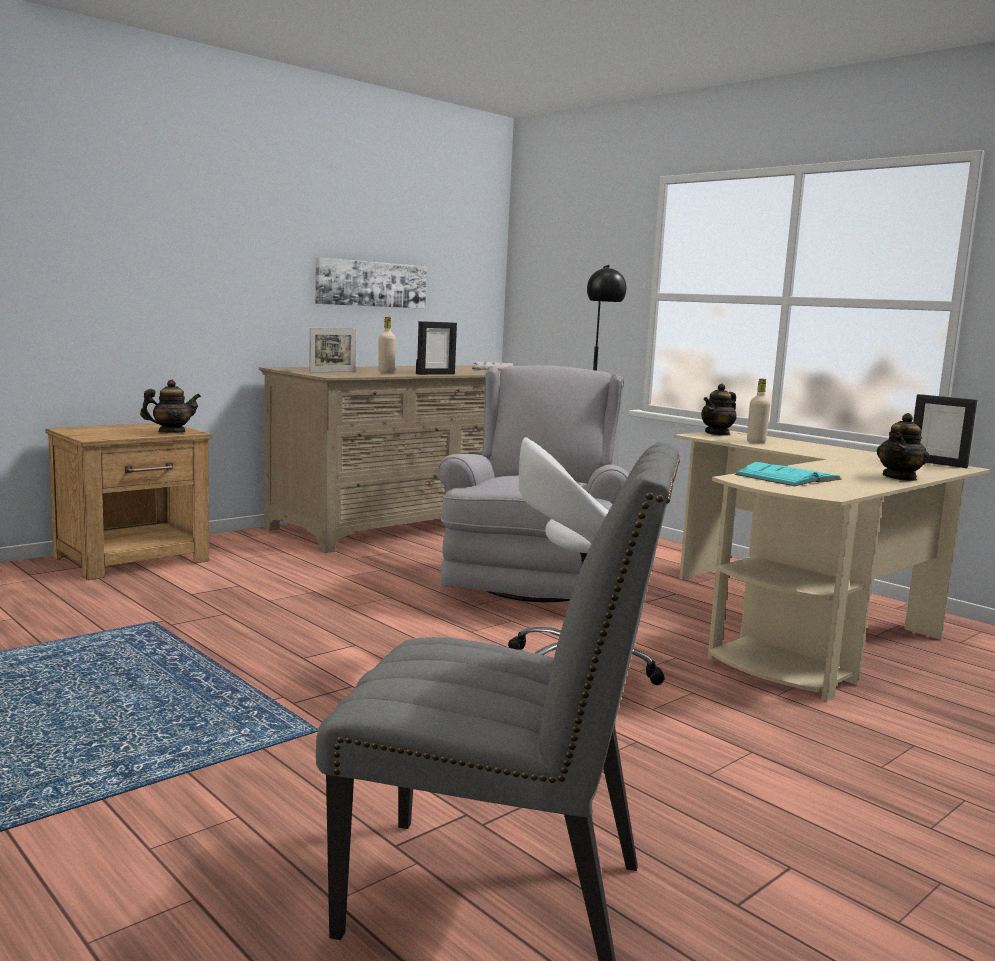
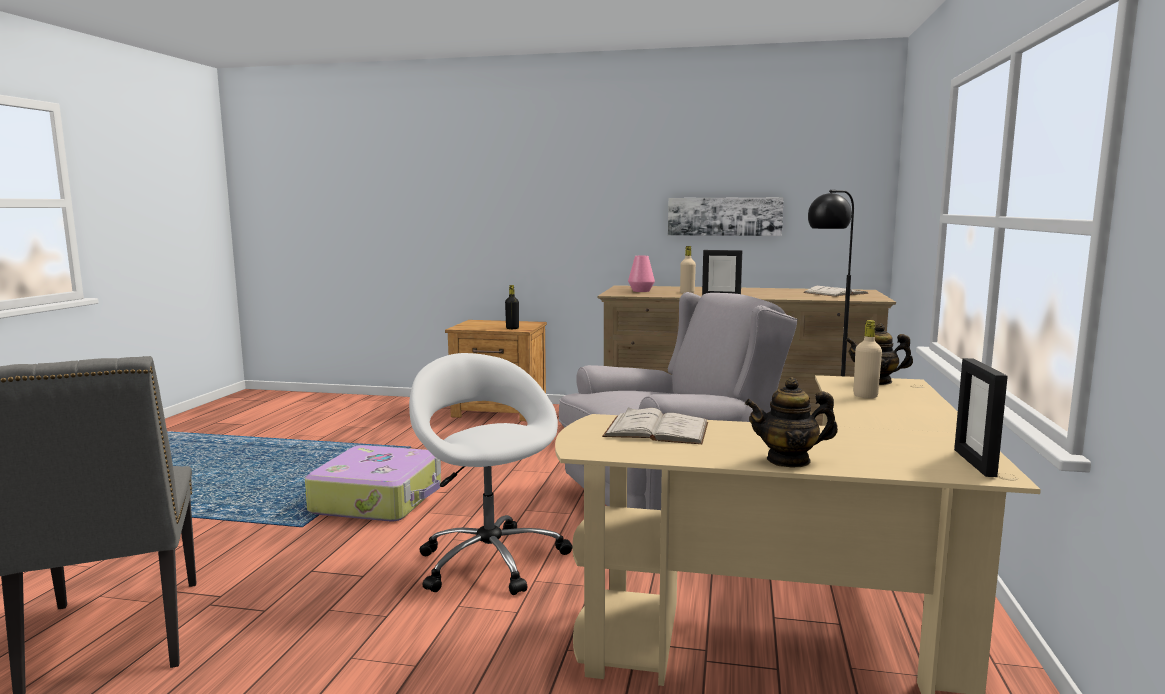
camera: 55 degrees right, 0 degrees up
(171, 432) = (512, 328): teapot -> black bottle
(307, 676) = (379, 499): none -> suitcase
(332, 371) = (641, 291): picture frame -> pink vase
(788, 477) = (657, 429): turquoise book -> white book

